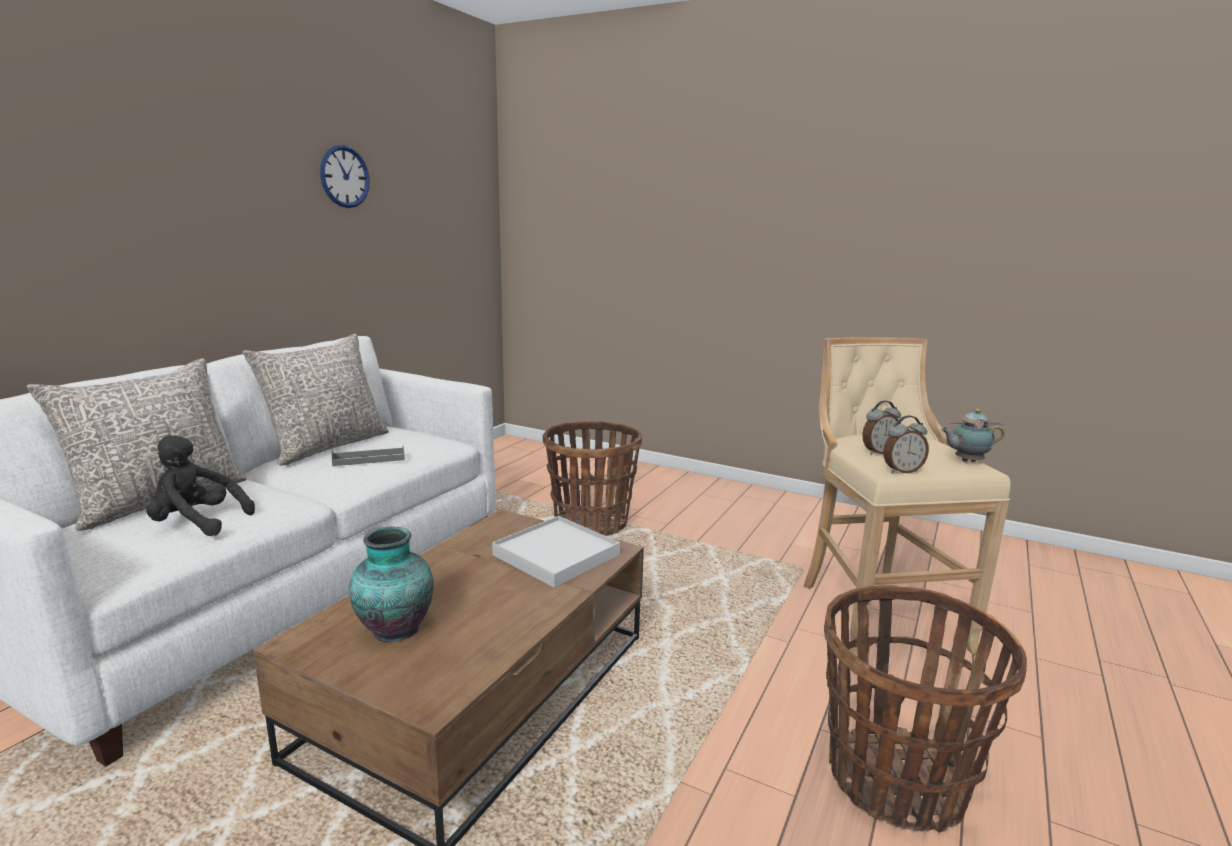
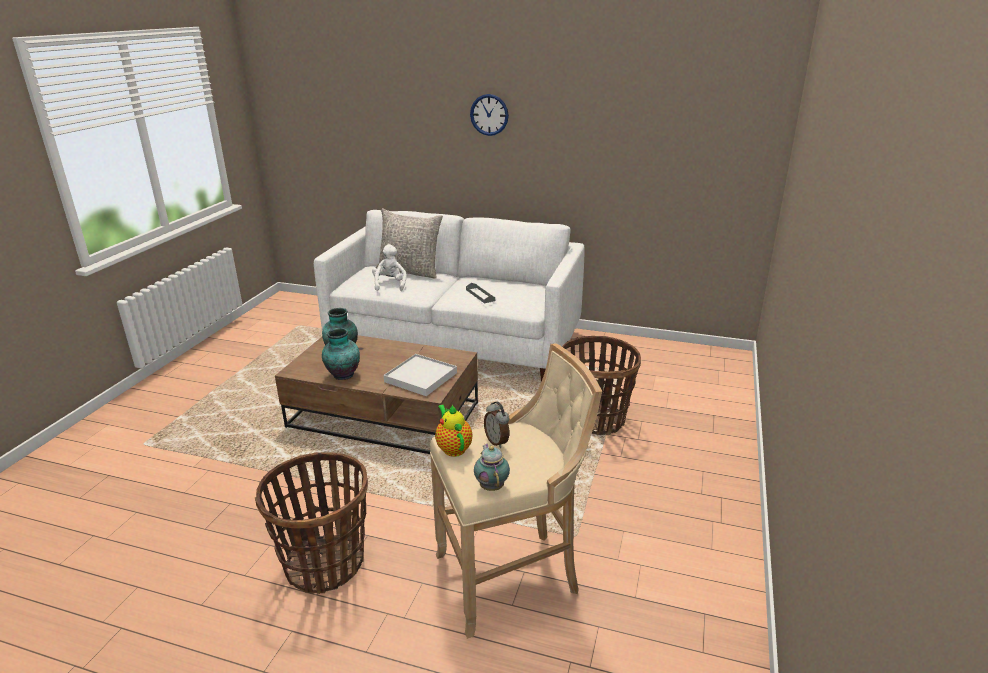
camera: 80 degrees right, 10 degrees up
(197, 523) = (390, 284): black plush toy -> white plush toy
(327, 446) = (497, 281): grey pillow -> none
(344, 176) = (603, 116): wall clock -> wall clock (489, 115)
(501, 631) = (342, 375): none -> vase
(901, 471) = (453, 448): alarm clock -> teapot

